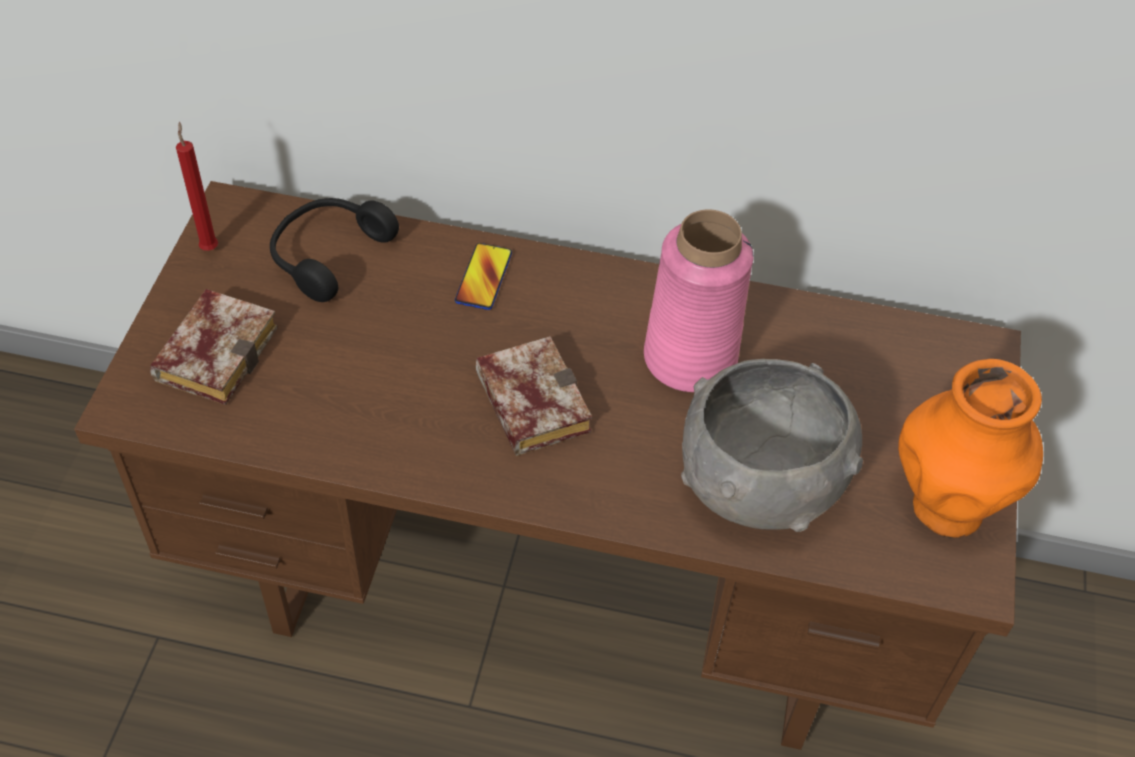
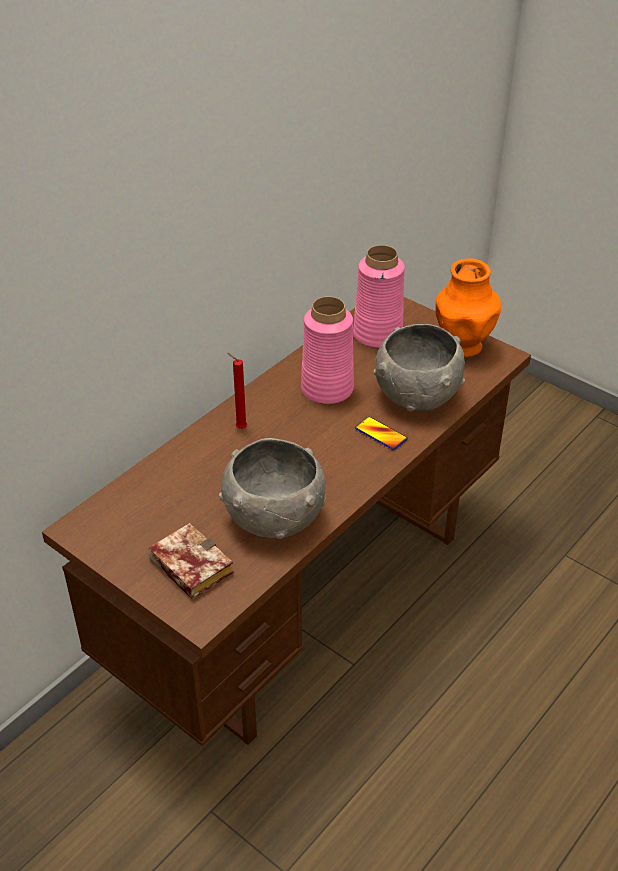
camera: 60 degrees left, 10 degrees down
(209, 247) = (100, 547): red candle -> red candle (239, 428)
(327, 254) = (149, 497): black headphones -> none
(359, 410) = (275, 518): none -> grey bowl
(484, 277) = (217, 441): phone -> phone (381, 434)
(527, 401) = (314, 454): book -> none
(881, 371) = (378, 334): none -> pink vase

